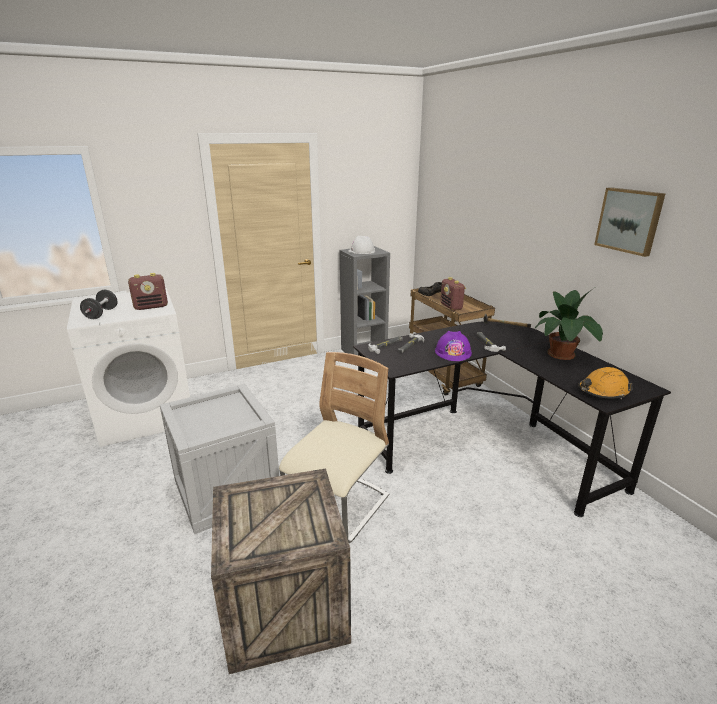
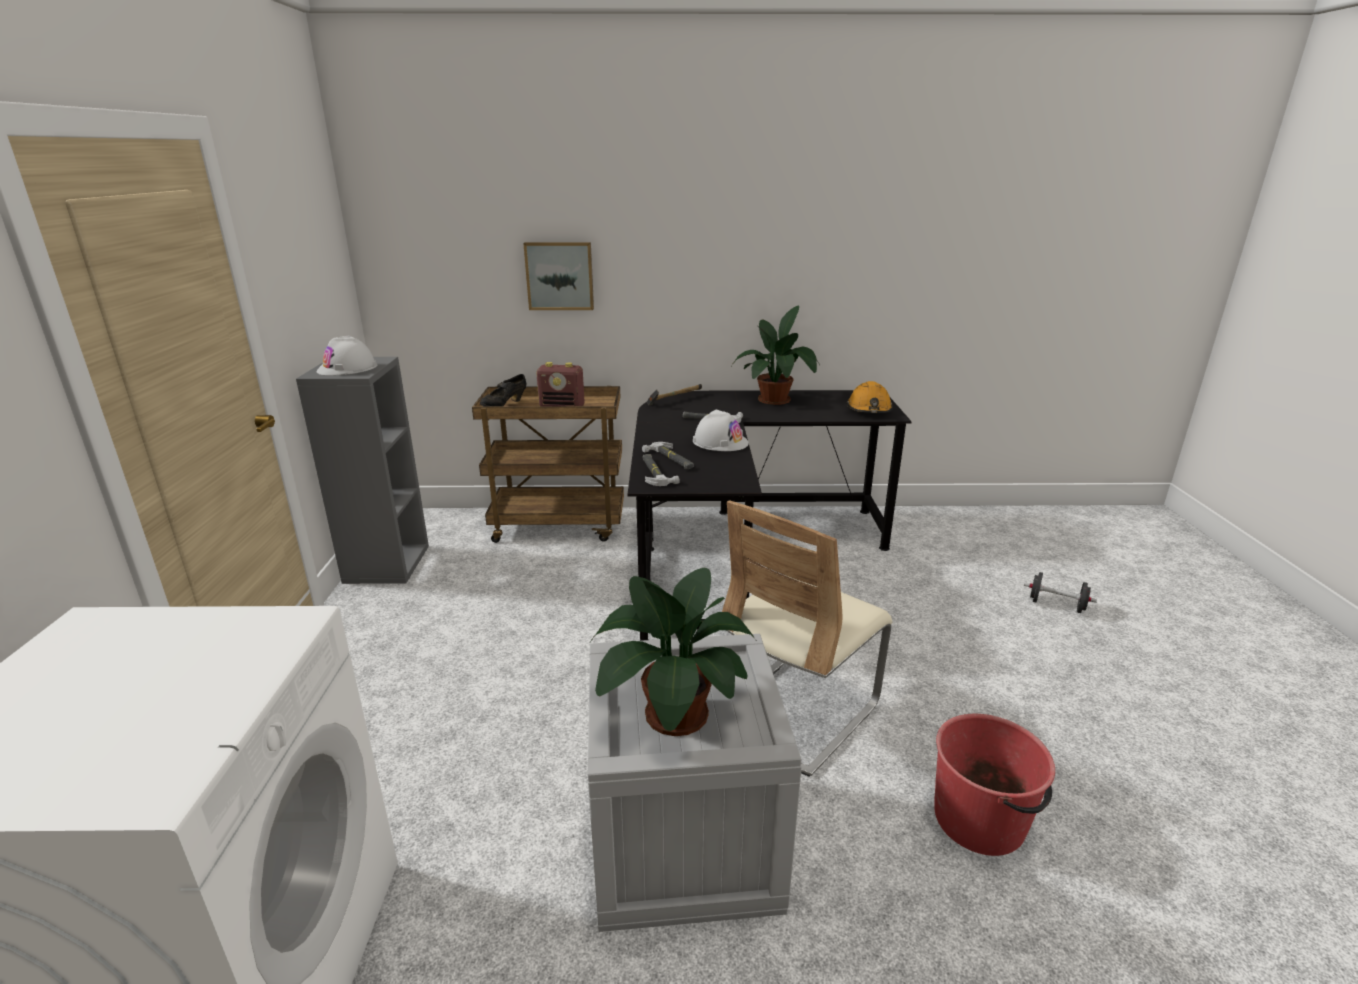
camera: 65 degrees left, 0 degrees up
(101, 314) = (136, 742): black dumbbell -> black dumbbell (1056, 605)
(151, 307) = (225, 640): radio -> none
(205, 415) = (671, 715): none -> potted plant
(283, 609) = (980, 820): crate -> red bucket
(338, 507) = (796, 712): beige chair -> beige chair turned 105 degrees counterclockwise
(453, 352) = (720, 442): purple hard hat -> white hard hat
(629, 220) = (800, 225): picture -> picture (560, 275)

